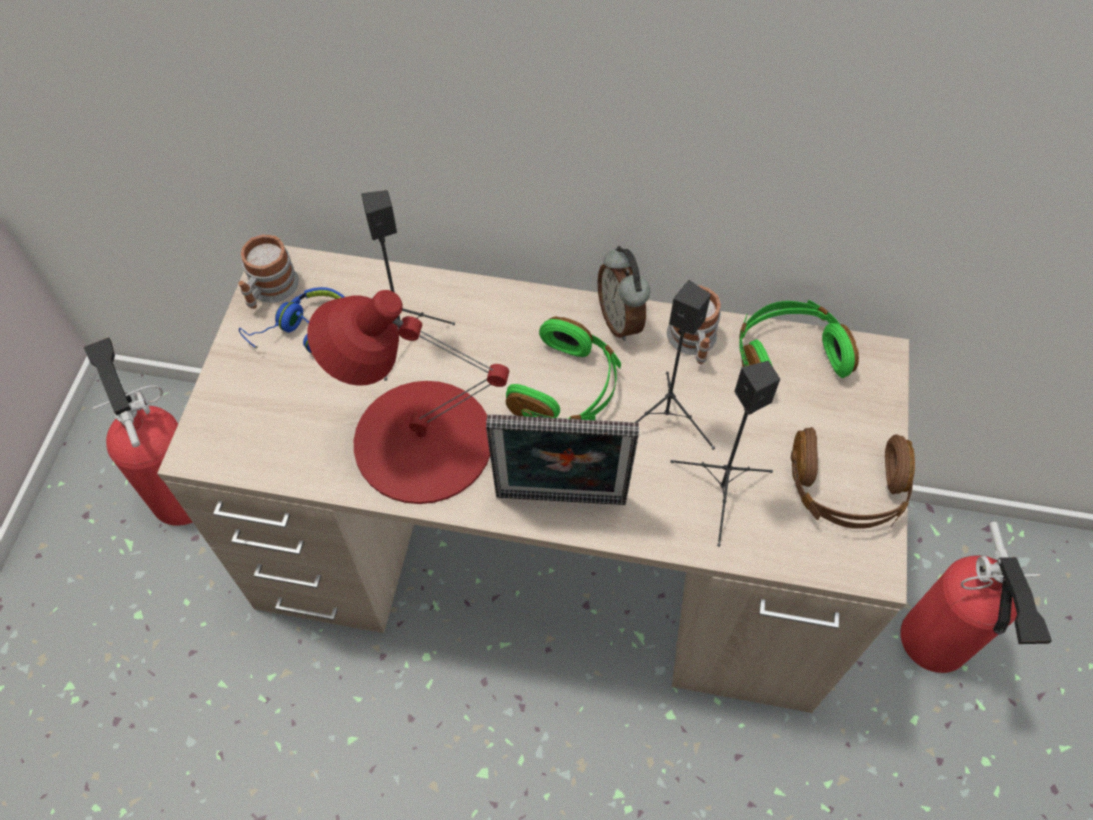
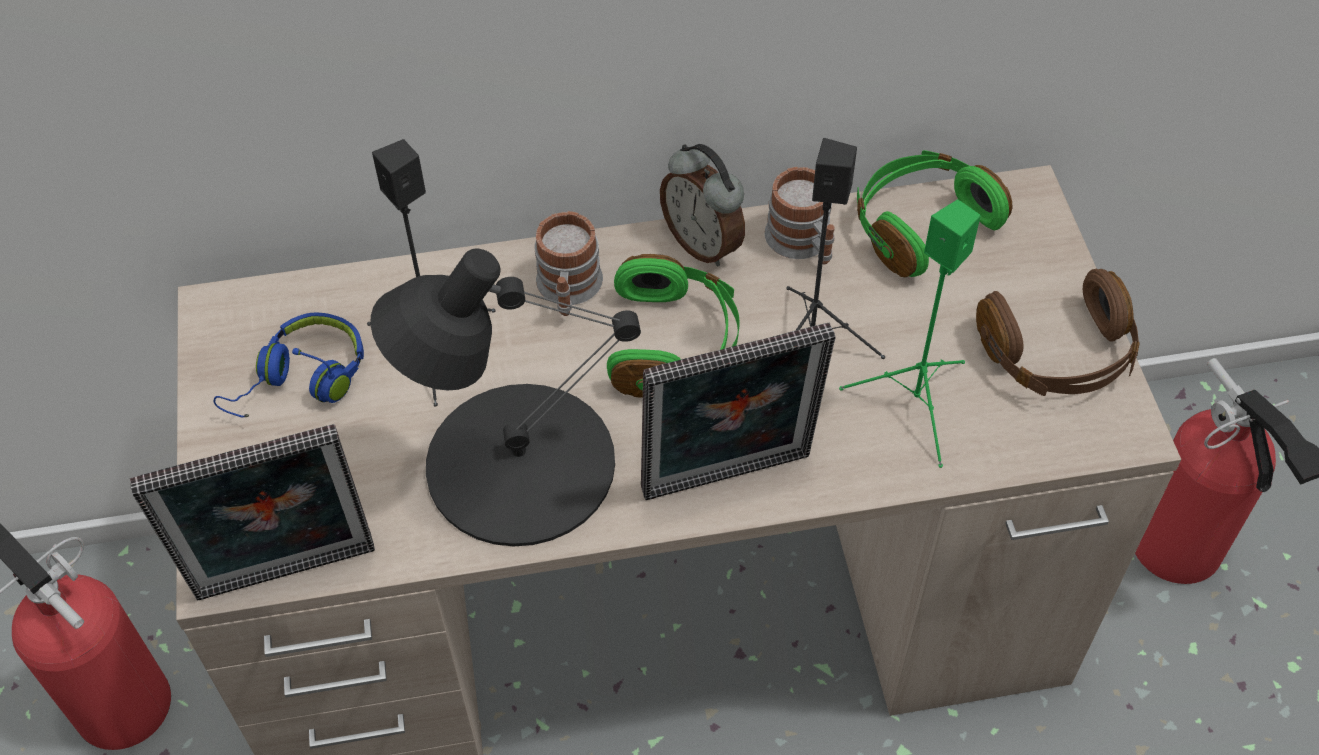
camera: 20 degrees left, 5 degrees down
(237, 470) = (288, 579): none -> picture frame
(270, 291) = (226, 343): mug -> mug (568, 290)
(421, 439) = (517, 463): red table lamp -> black table lamp
(721, 493) = (916, 406): black speaker -> green speaker

